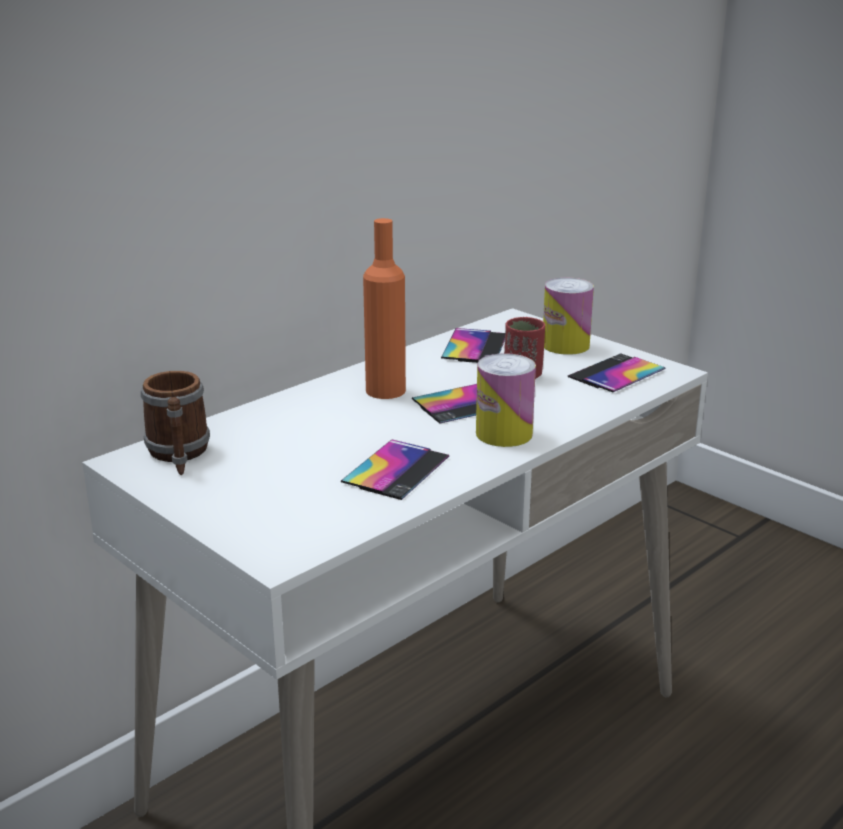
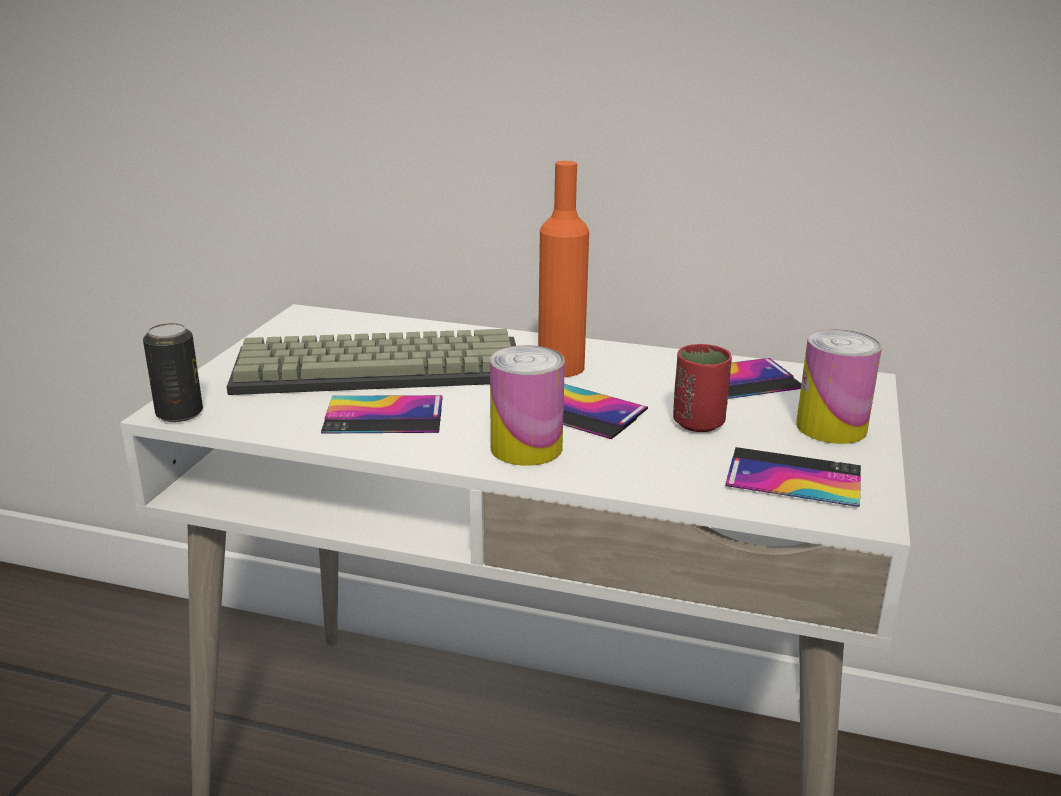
camera: 60 degrees right, 0 degrees up
(179, 455) = (331, 328): mug -> none
(289, 555) = (179, 413): none -> can
(297, 451) = (382, 366): none -> keyboard

